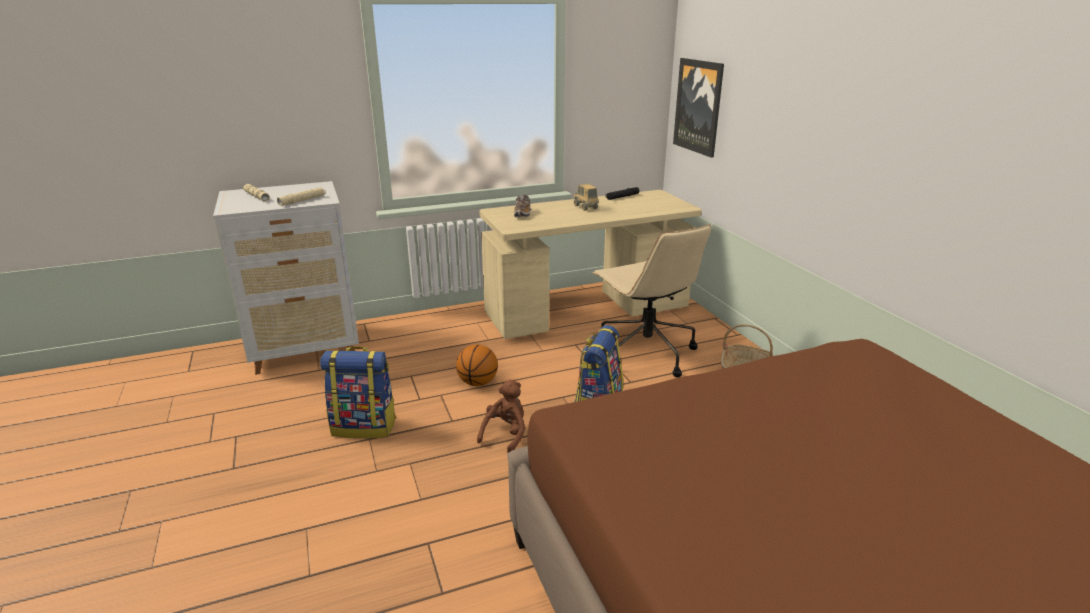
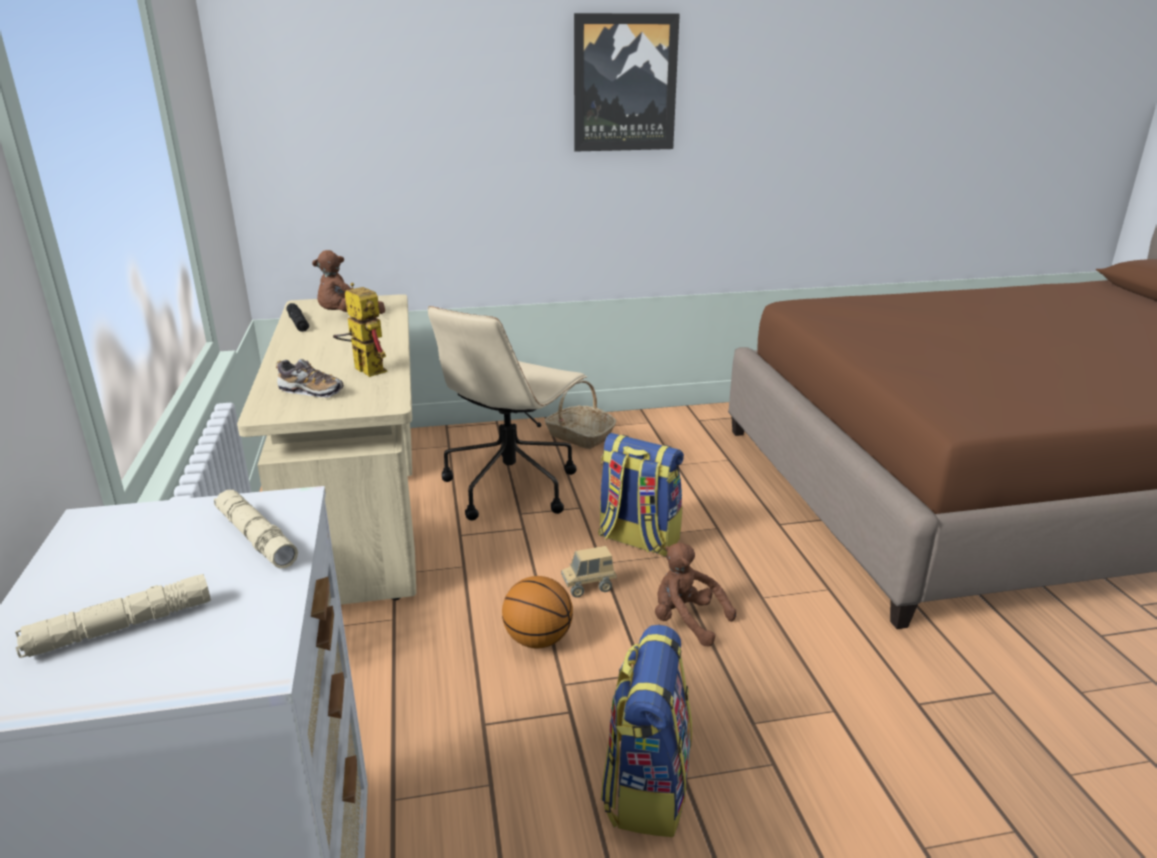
camera: 80 degrees left, 0 degrees up
(559, 218) = (363, 369): none -> toy robot
(585, 207) = (325, 348): toy truck -> toy truck (588, 587)
(643, 203) = (347, 316): none -> brown plush toy
(645, 352) = (511, 486): beige office chair -> beige office chair turned 135 degrees clockwise
(698, 106) = (317, 158): picture -> picture (624, 83)

